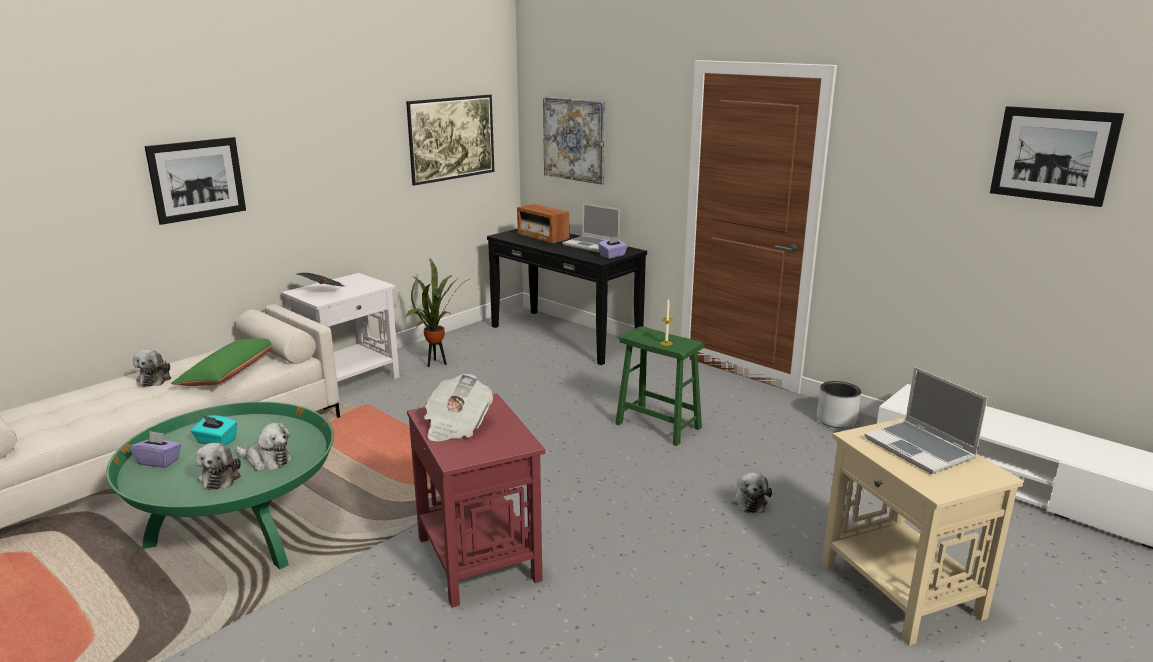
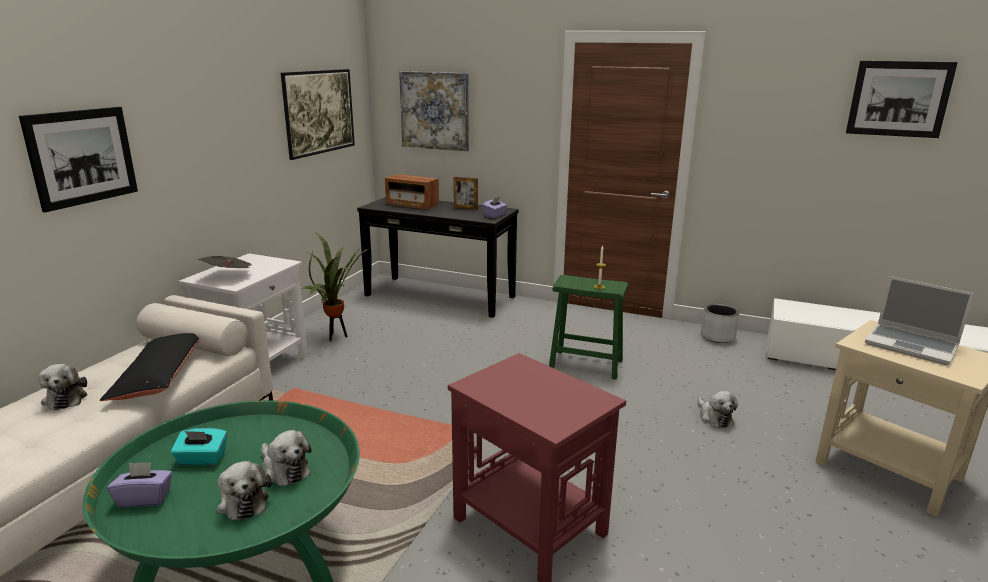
camera: 20 degrees left, 0 degrees up
(230, 373) = (159, 377): green pillow -> black pillow
(266, 460) = (284, 470): plush toy -> plush toy turned 45 degrees clockwise
(456, 426) = (516, 392): newspaper -> none
(592, 245) = (465, 208): laptop -> picture frame

